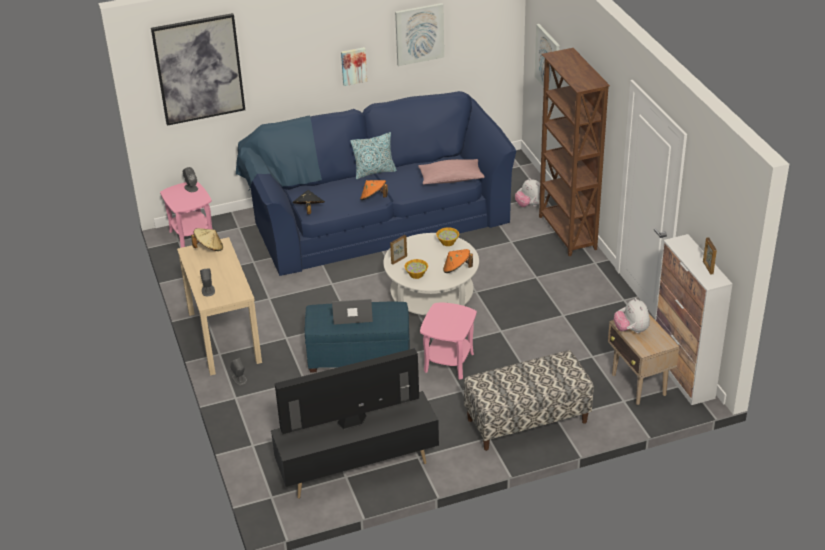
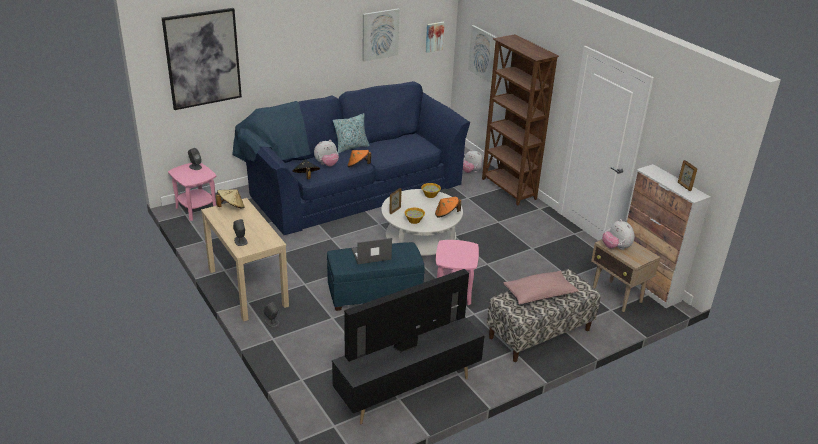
camera: 15 degrees left, 5 degrees down
(338, 194) = (327, 164): none -> plush toy
(353, 65) = (329, 60): picture -> picture (434, 36)
(451, 179) = (416, 149): pink pillow -> pink pillow (539, 295)

